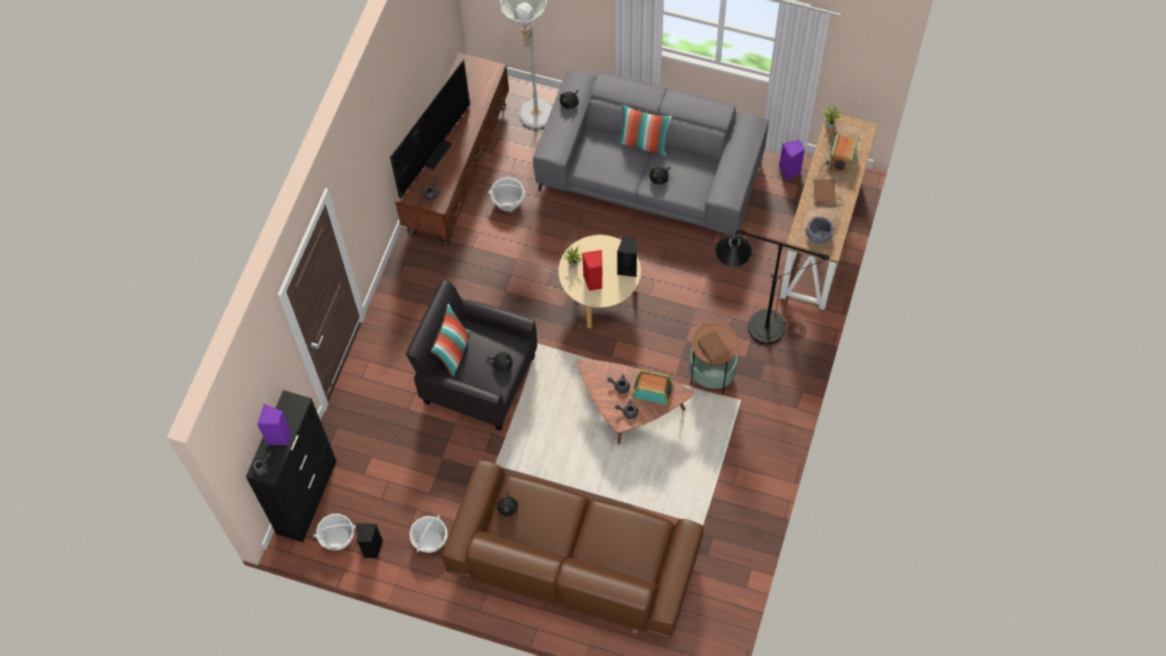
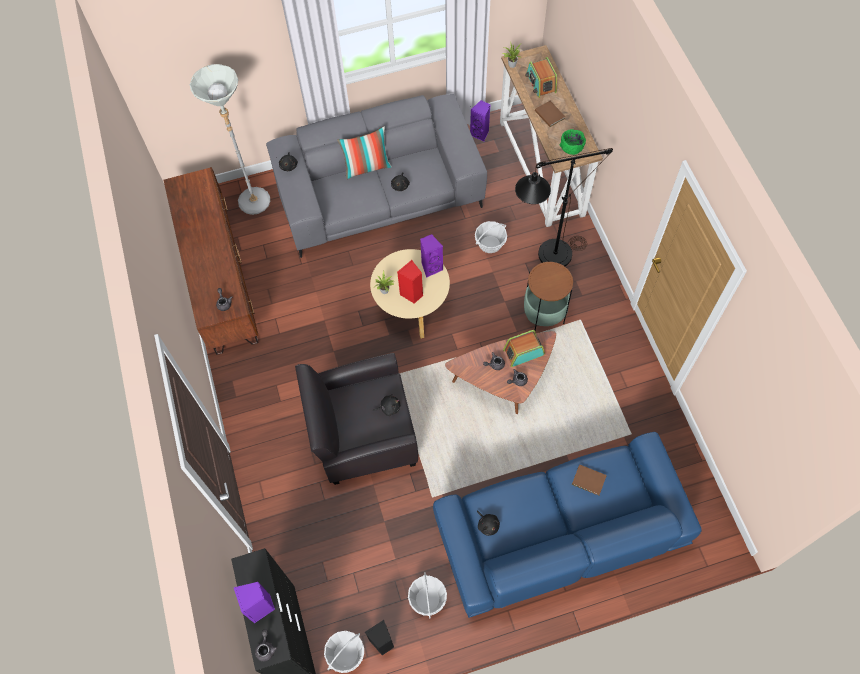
camera: 35 degrees left, 0 degrees up
(434, 152) = (202, 268): television -> none
(453, 352) = (339, 424): pillow -> none
(508, 202) = (282, 280): basket -> basket (490, 244)
(573, 562) = (558, 534): brown sofa -> blue sofa
(628, 268) = (431, 267): black speaker -> purple speaker
(713, 348) = (552, 285): brown book -> brown book (589, 481)
(818, 234) = (571, 147): grey bowl -> green bowl

